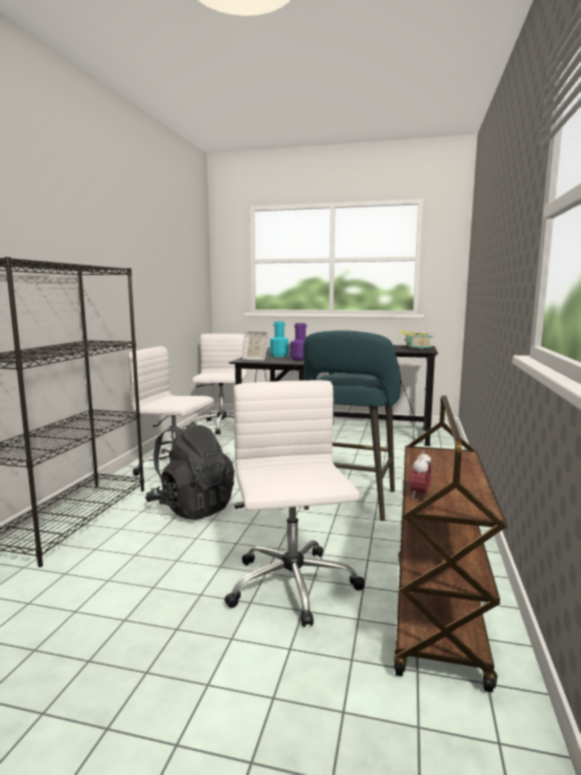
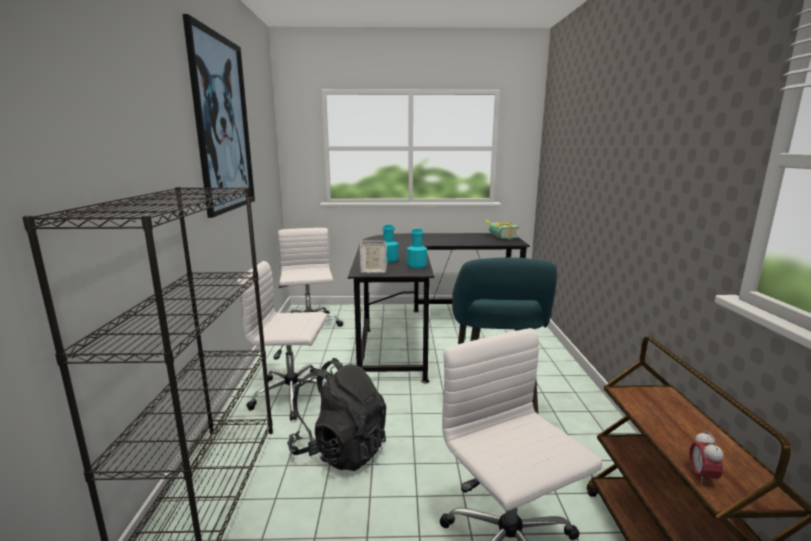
camera: 15 degrees left, 5 degrees up
(139, 229) = (223, 125): none -> picture
(300, 359) = (417, 266): purple bottle -> turquoise bottle

